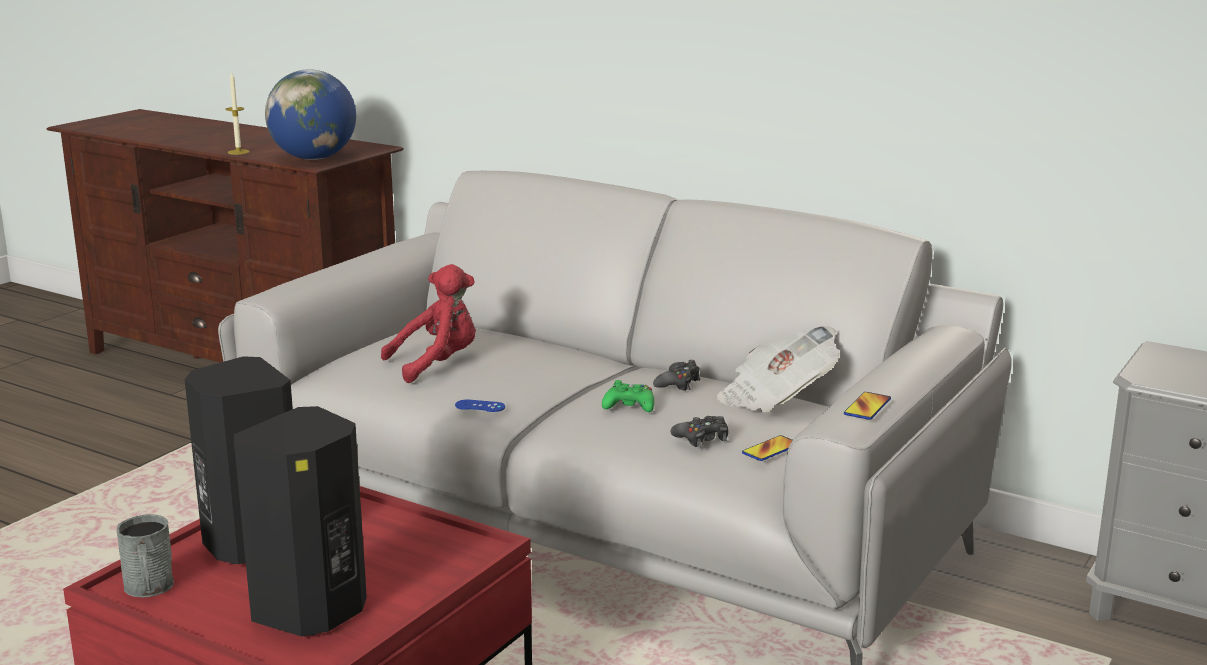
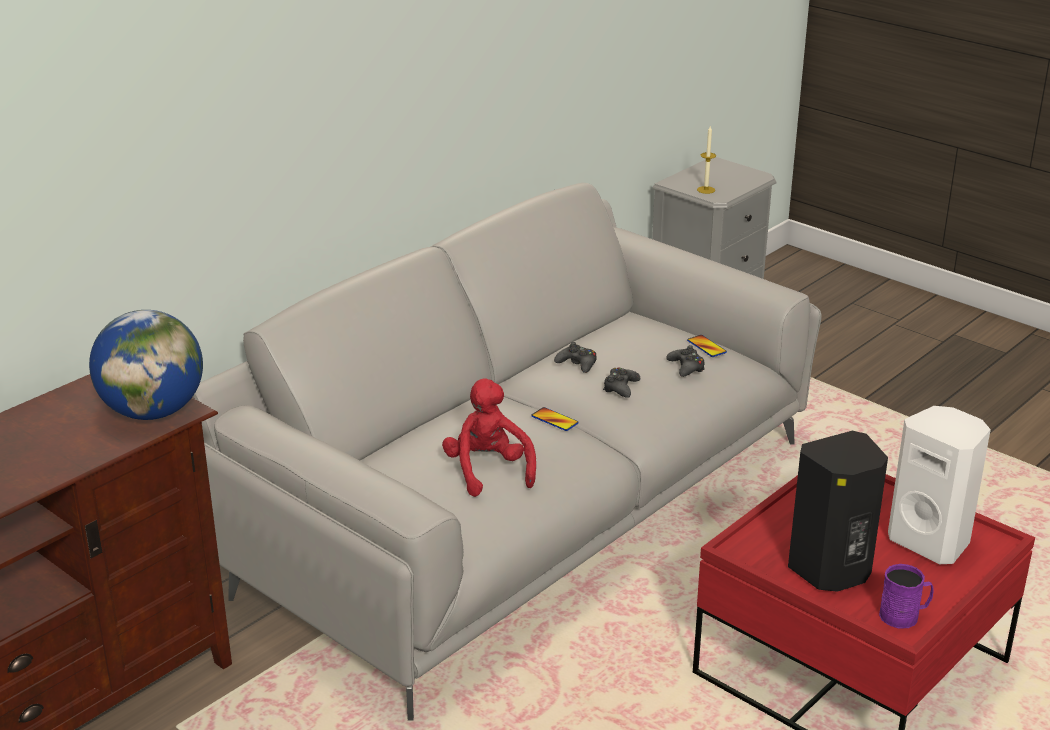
camera: 80 degrees left, 10 degrees up
(149, 588) = (904, 616): grey mug -> purple mug
(238, 152) = (75, 463): candle -> candle (706, 190)
(313, 611) = (931, 541): black speaker -> white speaker
(480, 406) = (591, 456): blue game controller -> none
(629, 406) = (620, 387): green game controller -> black game controller
(776, 397) = (617, 331): newspaper -> none
(867, 407) = (758, 279): phone -> phone (554, 420)

